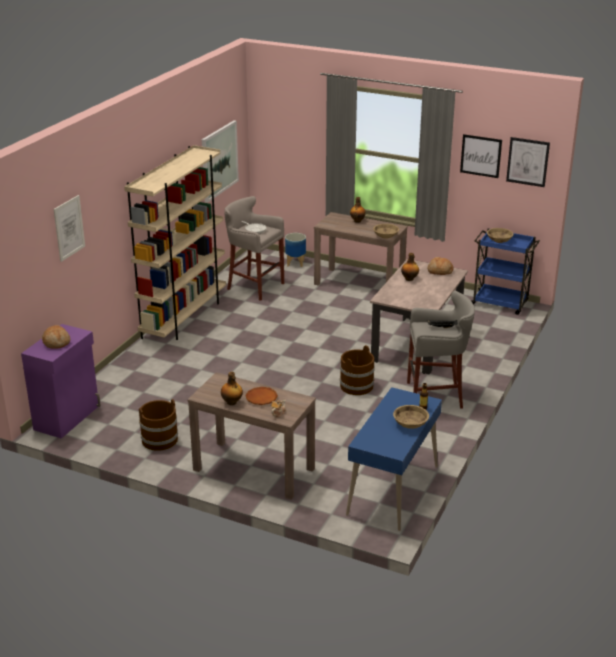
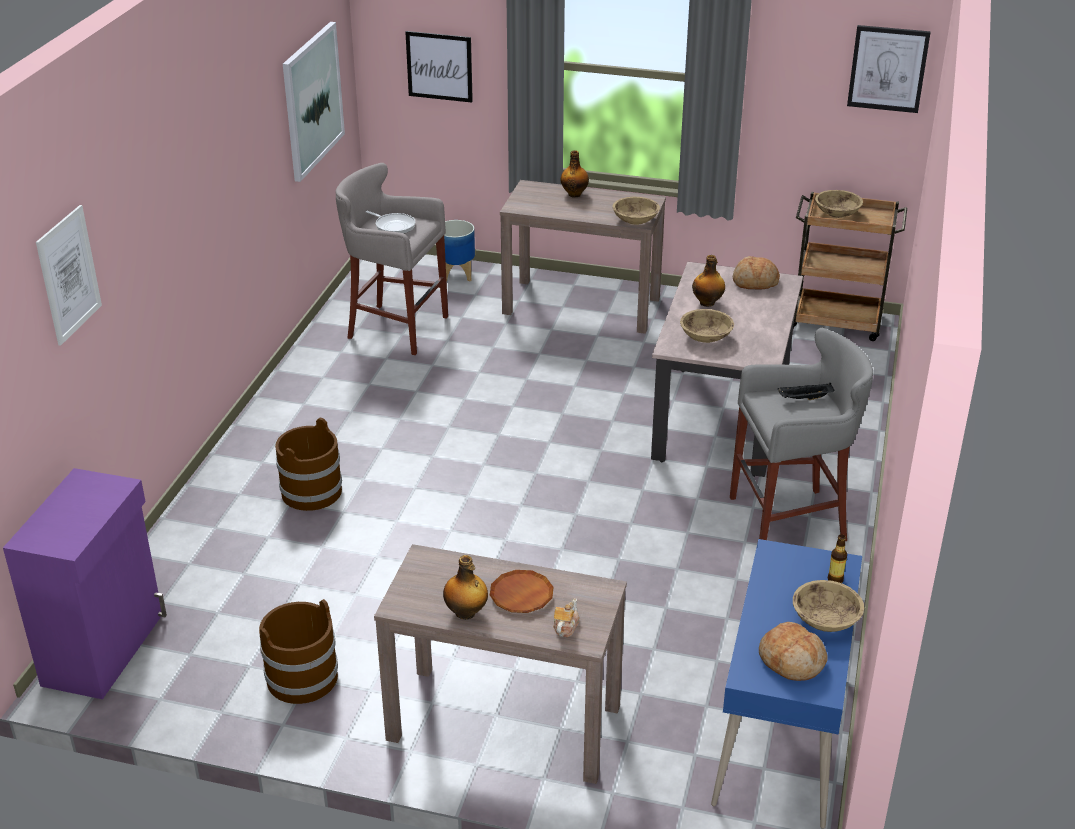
camera: 10 degrees left, 5 degrees up
(56, 342) = (72, 513): bread -> bread (792, 660)
(184, 317) = (282, 403): beige bookcase -> none
(356, 386) = (642, 515): brown bucket -> brown bucket (311, 491)
(402, 295) = (706, 337): none -> beige bowl
(481, 156) = (800, 62): picture -> picture (439, 66)
(500, 303) = (837, 322): blue cart -> brown cart

